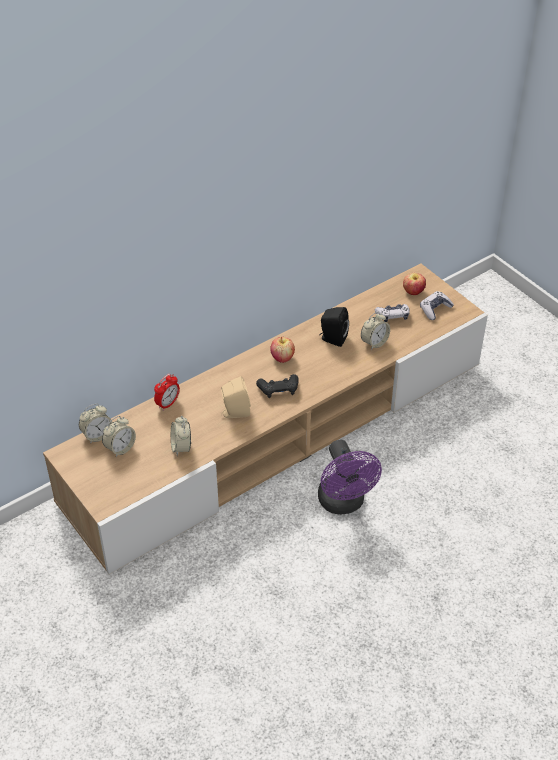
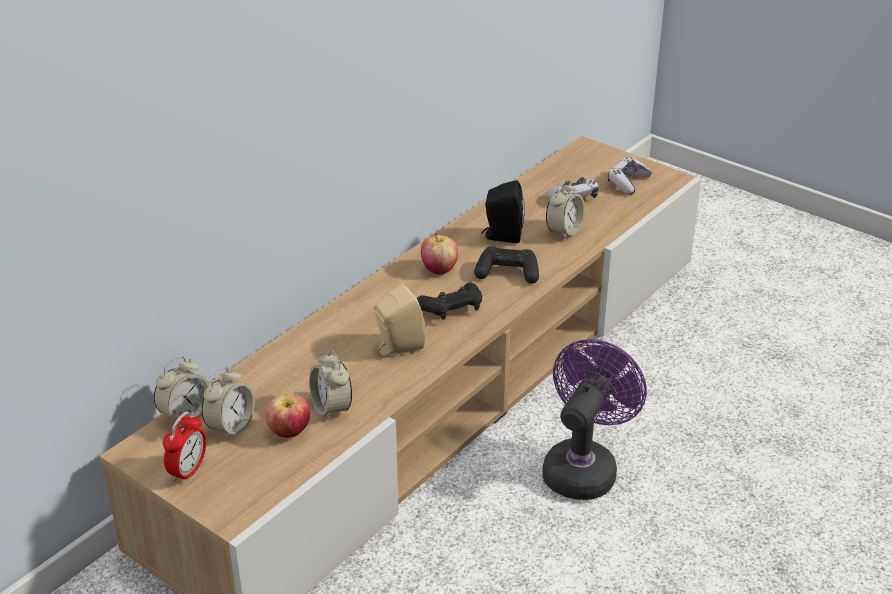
camera: 15 degrees left, 10 degrees down
(167, 404) = (286, 354): alarm clock -> alarm clock (188, 471)
(324, 369) = (507, 273): none -> black game controller
(344, 503) = (583, 467): purple fan -> purple fan turned 120 degrees counterclockwise
(413, 292) = (588, 167): apple -> apple (289, 432)

